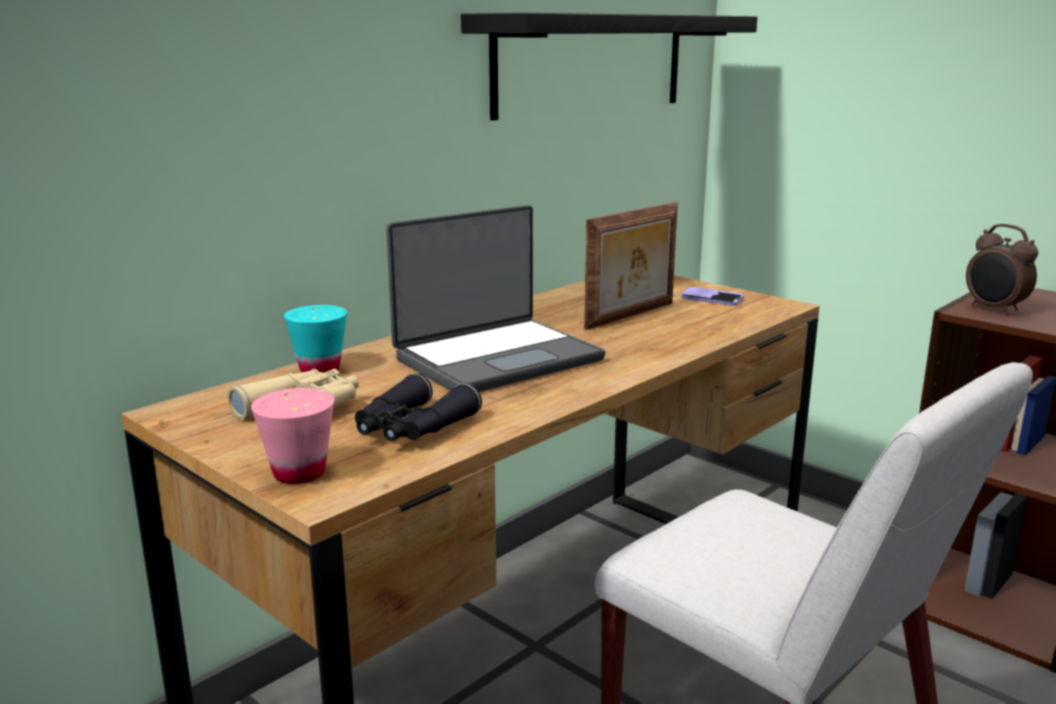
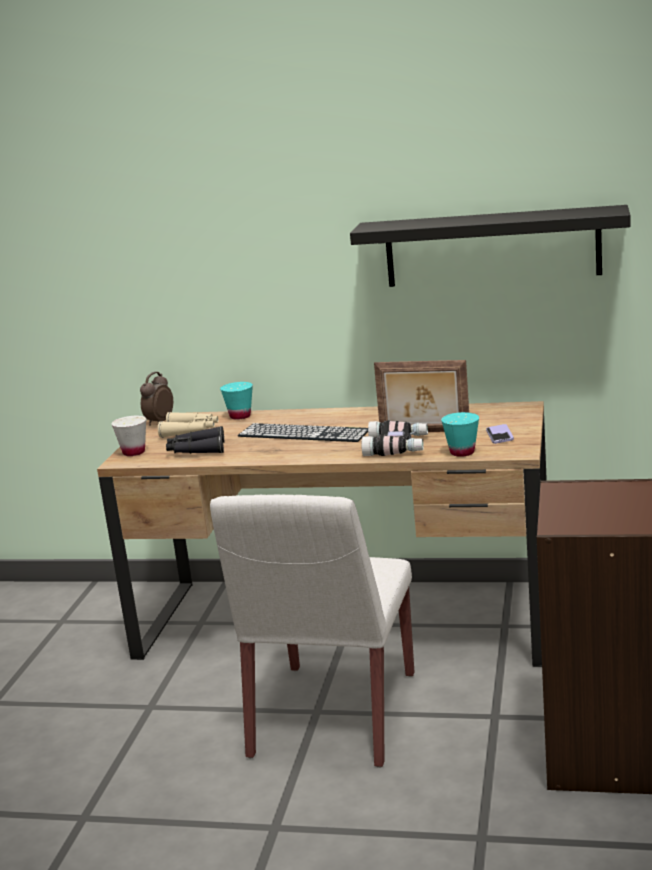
camera: 60 degrees right, 0 degrees up
(299, 473) = (134, 452): pink cup -> white cup
(496, 358) = (303, 433): laptop -> keyboard
(661, 335) = (397, 447): none -> binoculars
(741, 320) = (462, 452): none -> turquoise cup
(994, 309) = (575, 492): alarm clock -> alarm clock (159, 422)

